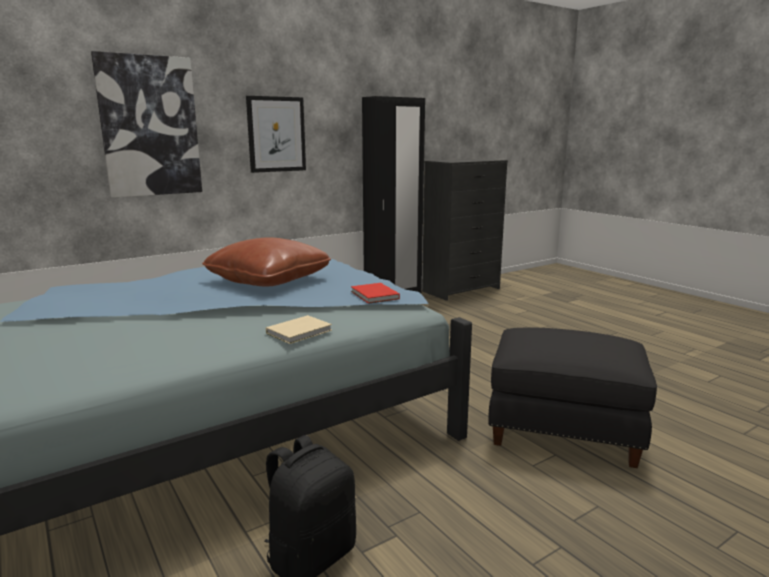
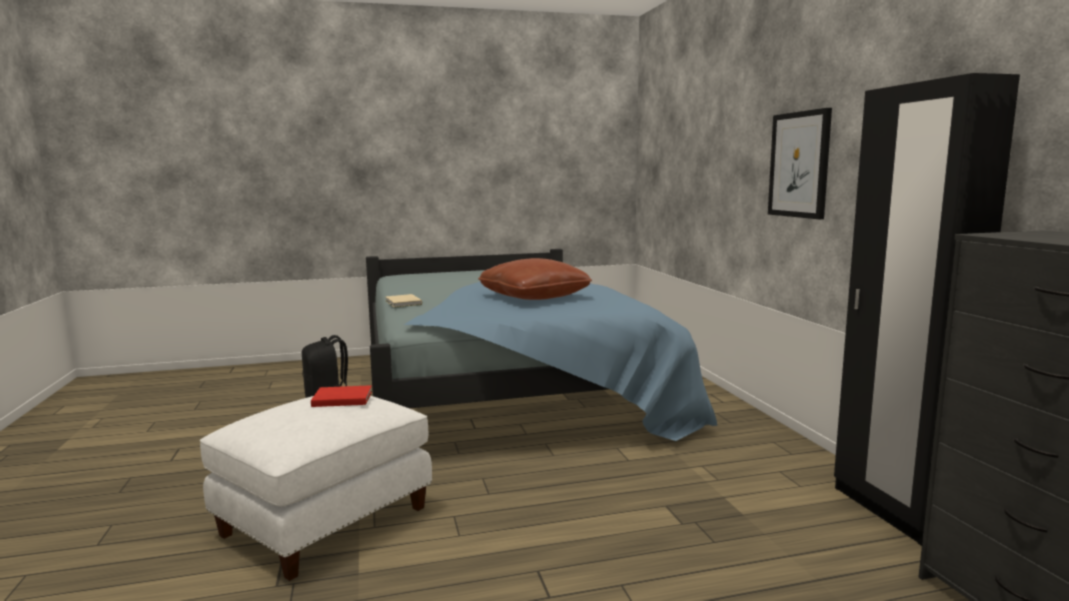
camera: 110 degrees right, 5 degrees down
(150, 126) = (713, 158): picture -> none
(374, 295) = (444, 313): red book -> red book (341, 398)
(562, 430) = (325, 520): black ottoman -> white ottoman

